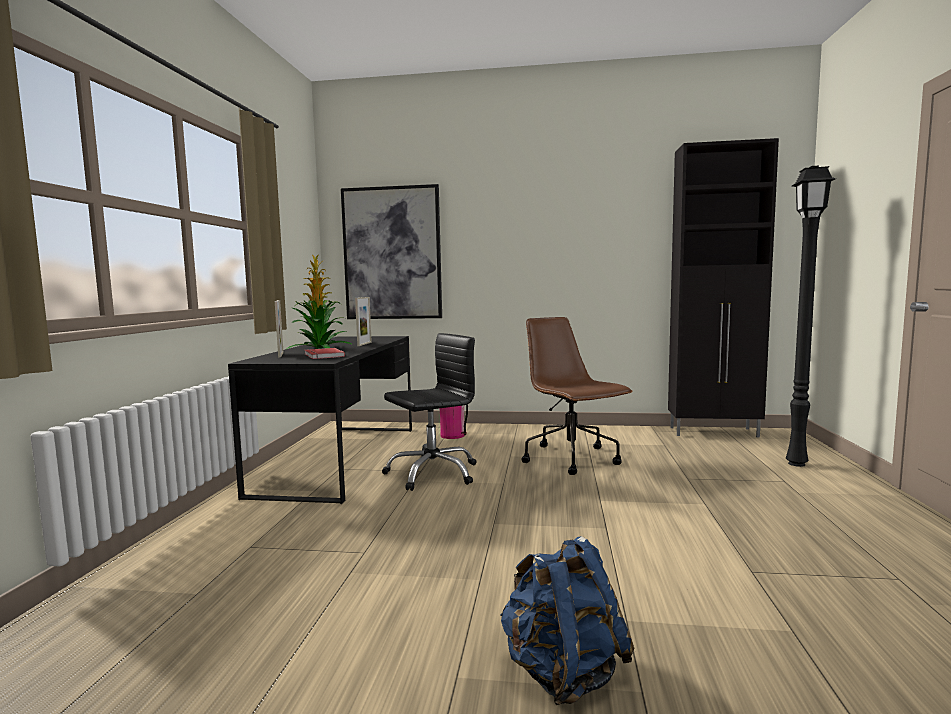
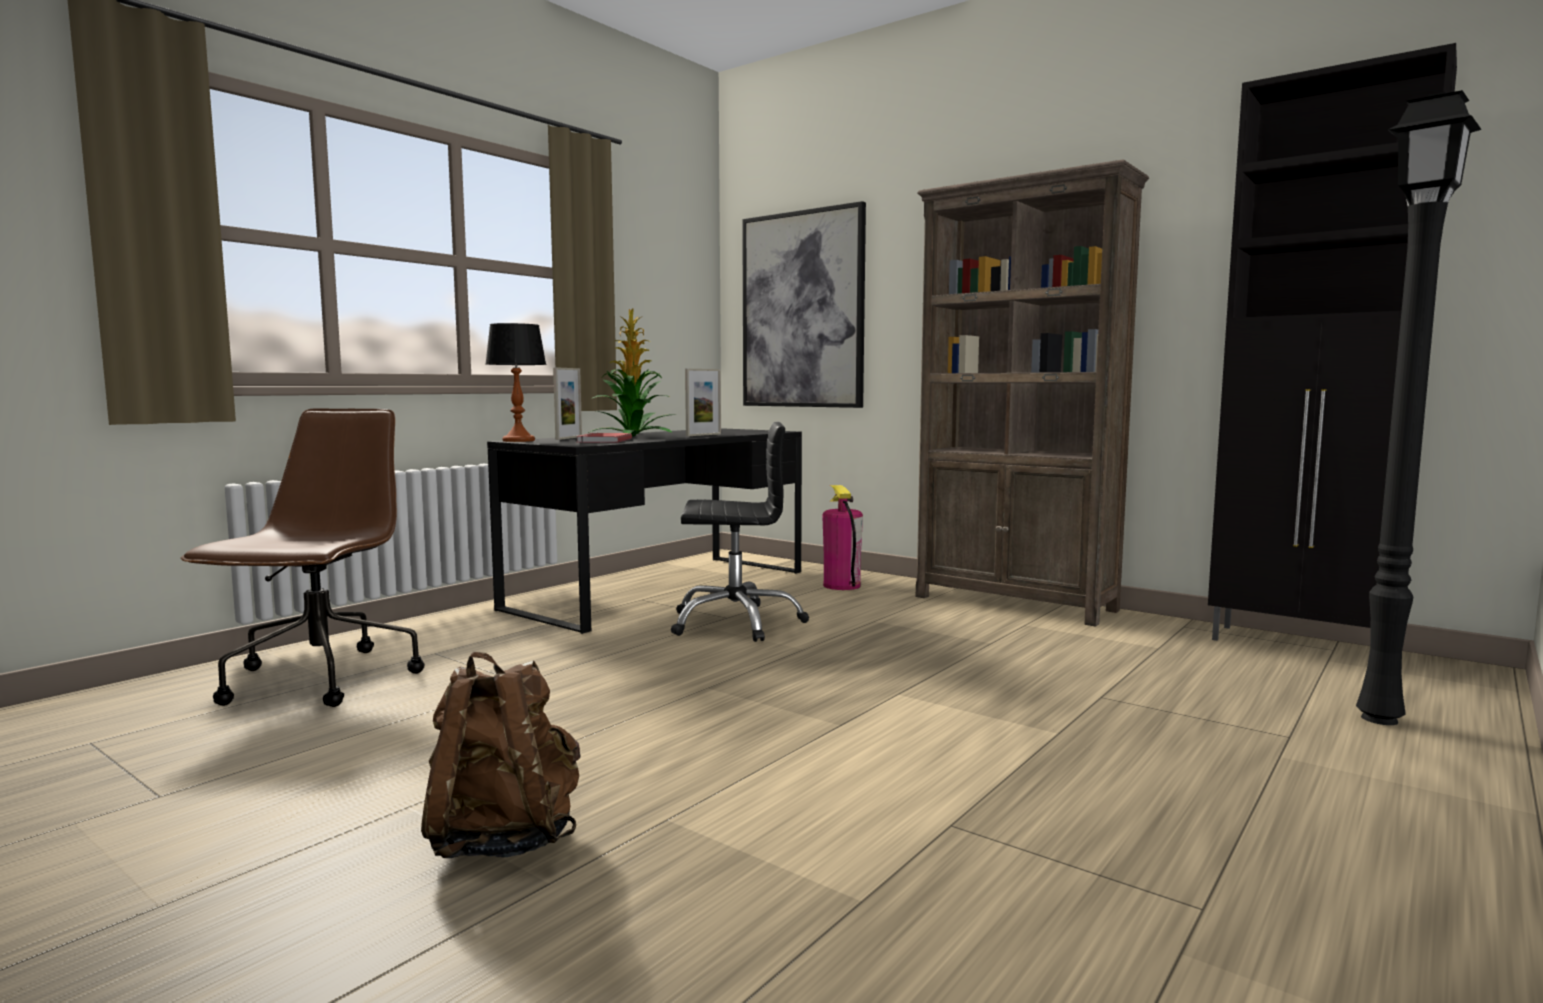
camera: 30 degrees right, 0 degrees up
(254, 361) = (518, 440): none -> table lamp
(562, 431) = (1015, 603): none -> brown bookcase
(562, 673) = (504, 839): blue backpack -> brown backpack
(572, 459) = (958, 640): brown office chair -> brown office chair (320, 681)

